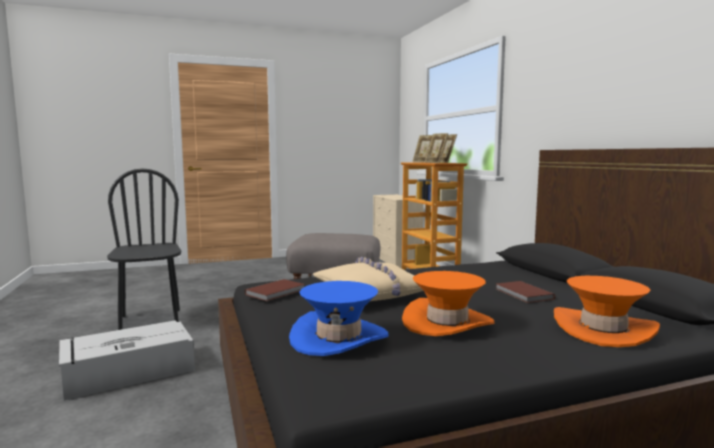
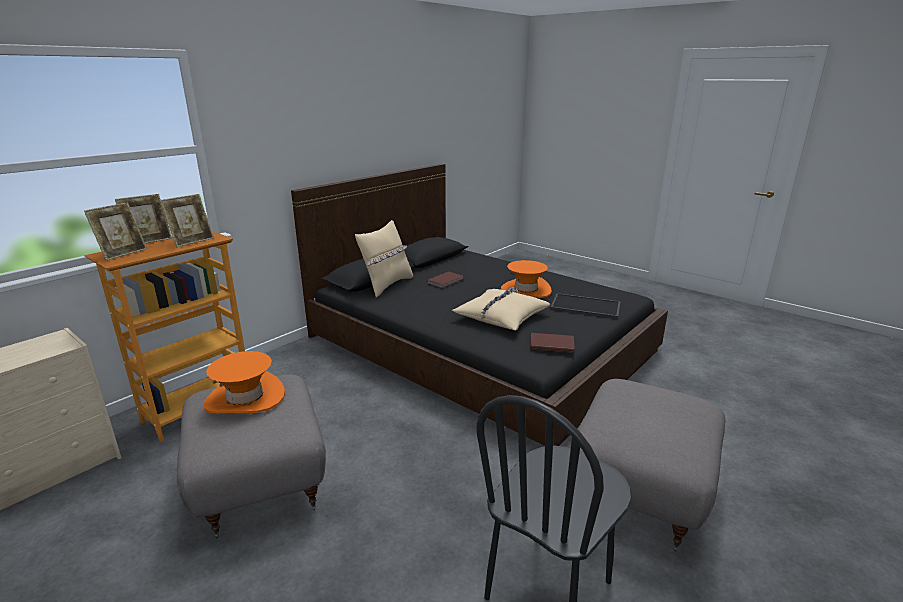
camera: 120 degrees left, 15 degrees up
(127, 372) = (641, 491): grey storage box -> grey ottoman
(339, 338) = (584, 306): blue hat -> tray
(524, 273) = (387, 285): none -> beige pillow
(603, 329) = (487, 265): orange hat -> orange hat (245, 398)

